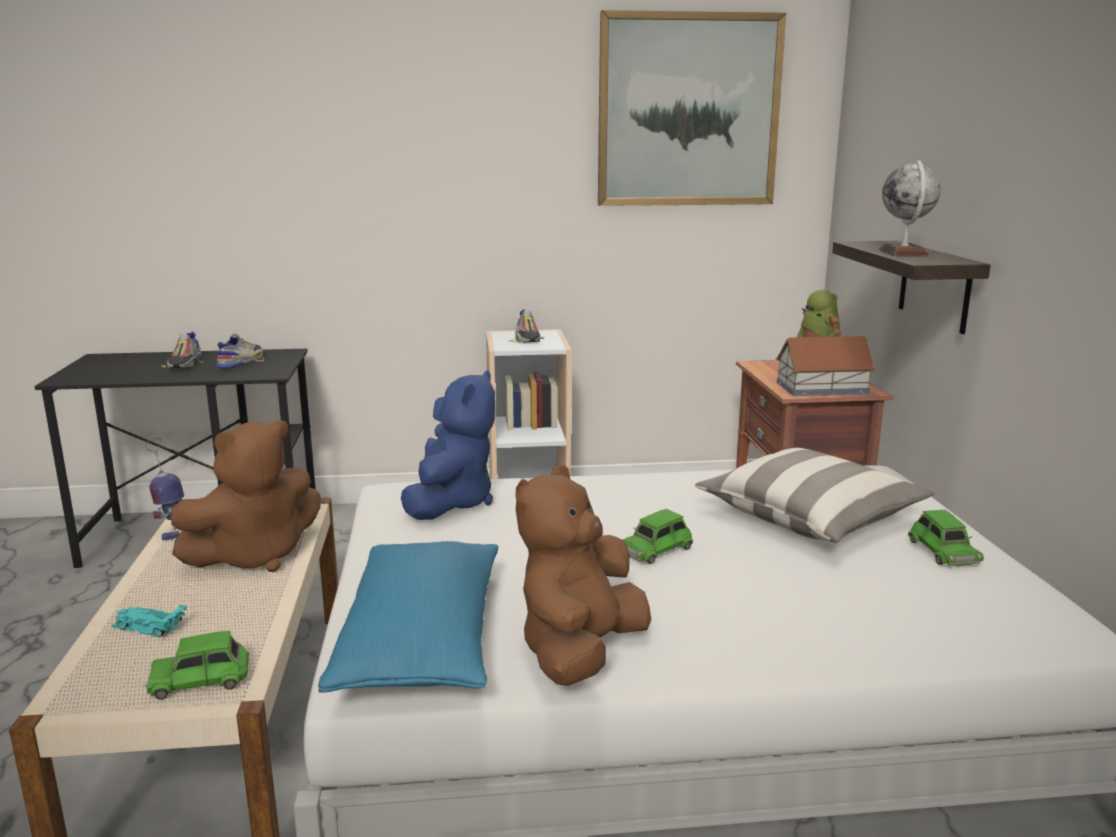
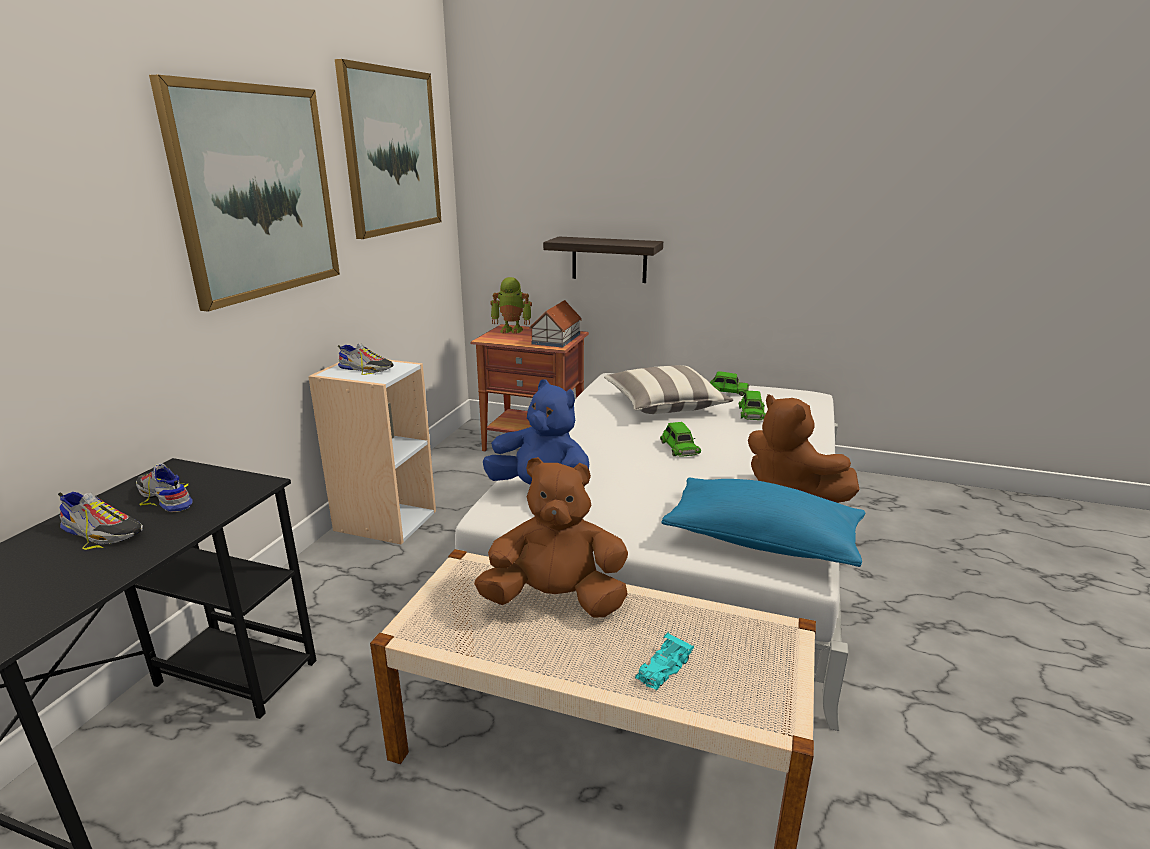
camera: 65 degrees left, 5 degrees up
(173, 531) = (452, 646): toy robot -> none
(200, 679) = (763, 643): green toy car -> green toy car (751, 413)
(255, 556) = (556, 600): brown plush toy -> brown plush toy turned 75 degrees counterclockwise
(457, 144) = (257, 192): none -> picture
(903, 253) = (610, 242): globe -> none

